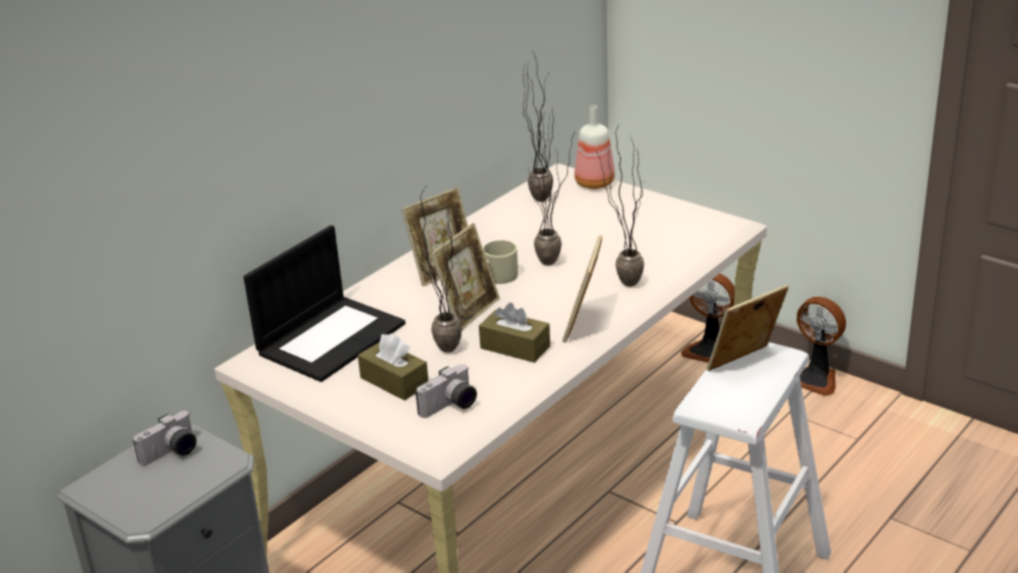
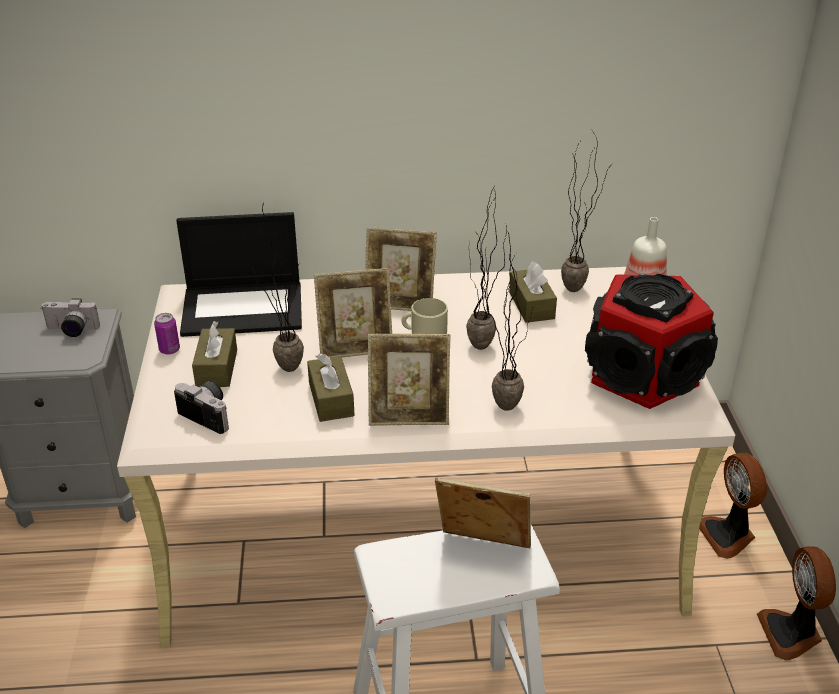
camera: 45 degrees right, 5 degrees up
(331, 394) = (169, 350): none -> can
(451, 407) = (210, 414): camera -> camera turned 150 degrees counterclockwise
(533, 222) = (531, 305): none -> brown tissue box
(583, 324) = (409, 415): picture frame -> picture frame turned 150 degrees counterclockwise
(673, 222) = (644, 376): none -> speaker

